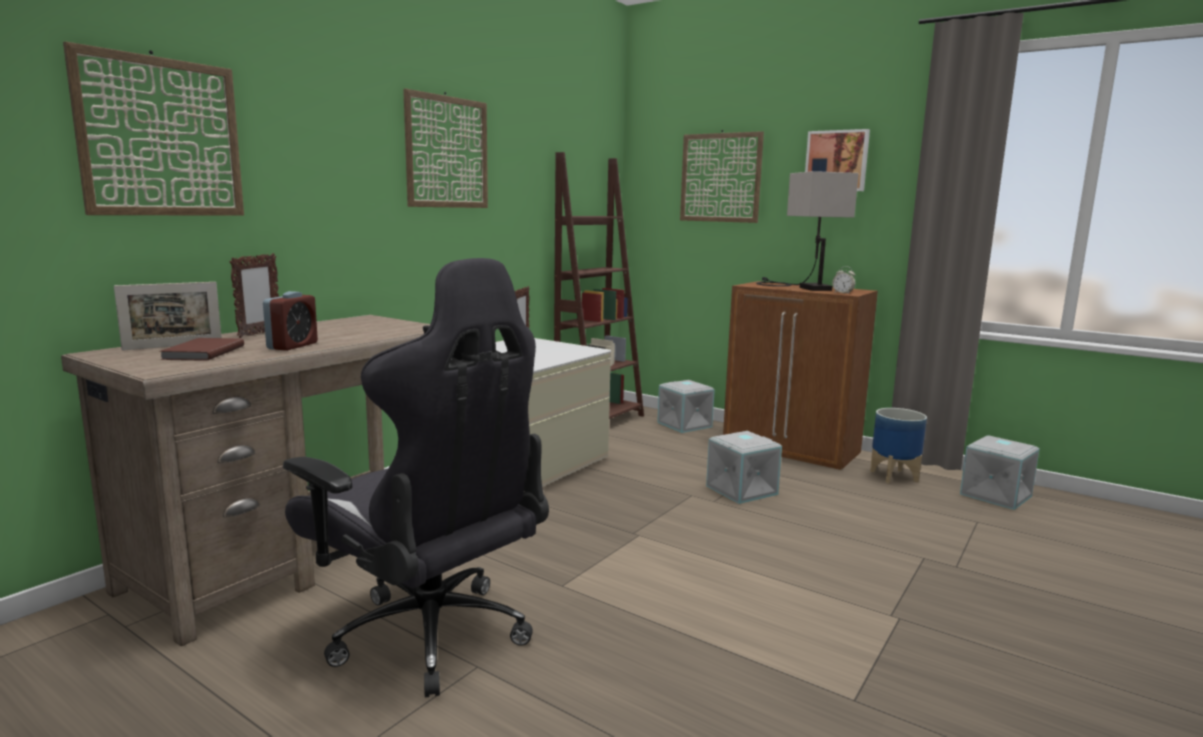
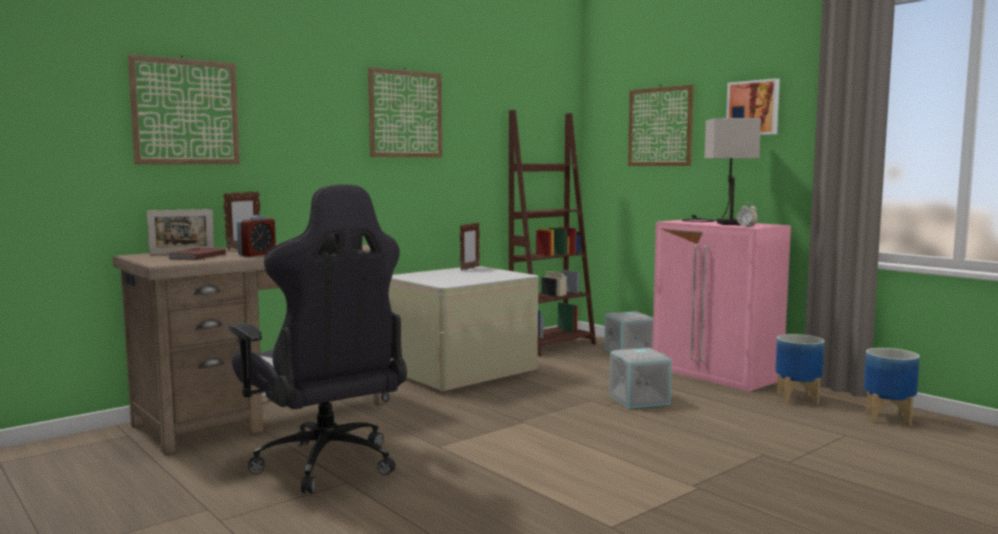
camera: 15 degrees right, 5 degrees down
(791, 448) = (716, 373): brown cabinet -> pink cabinet
(994, 495) = (887, 418): grey storage box -> planter

